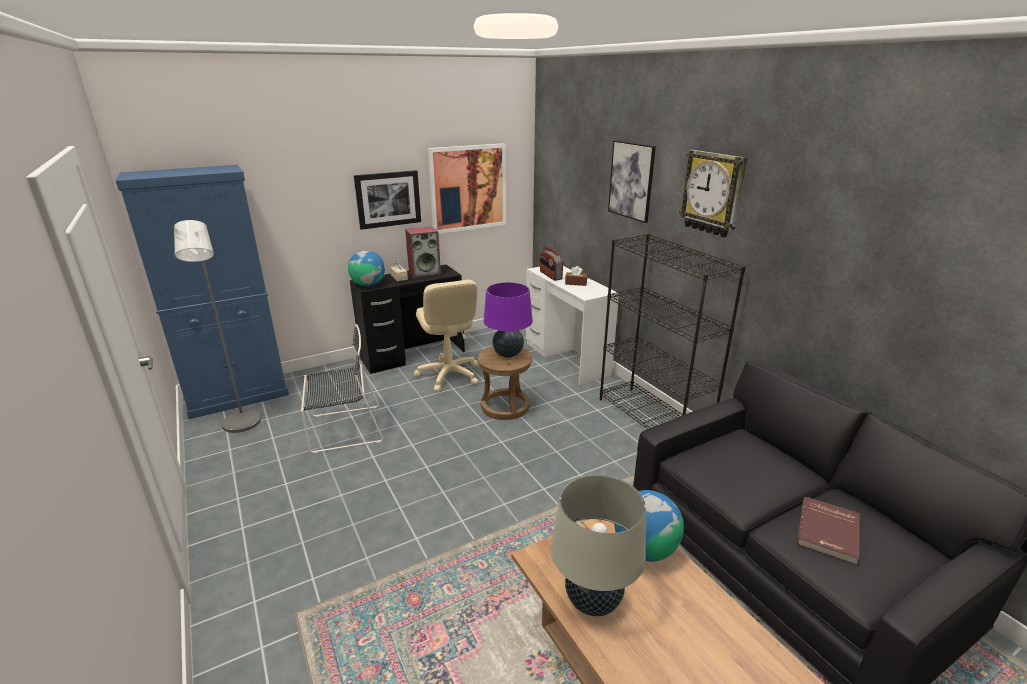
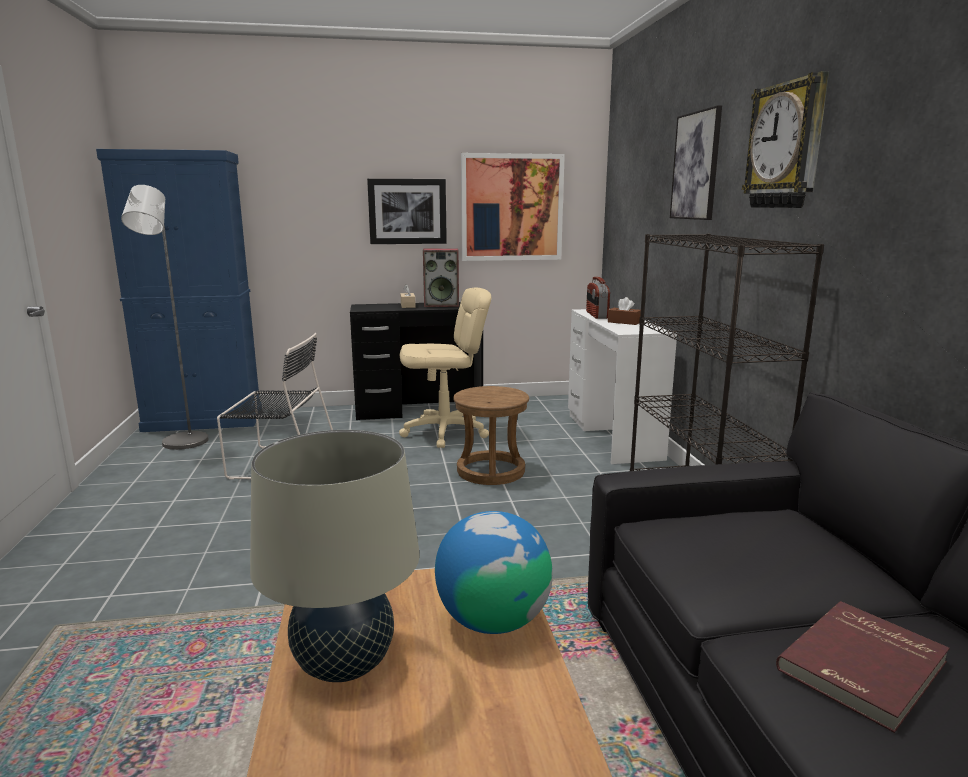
camera: 20 degrees right, 10 degrees down
(368, 285) = (366, 308): globe -> none
(448, 375) = (445, 432): beige office chair -> beige office chair turned 105 degrees counterclockwise
(508, 354) = (497, 394): purple table lamp -> none

